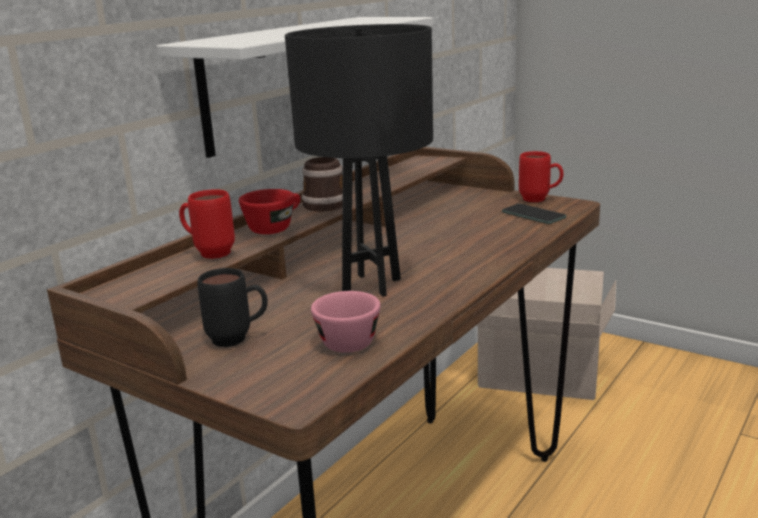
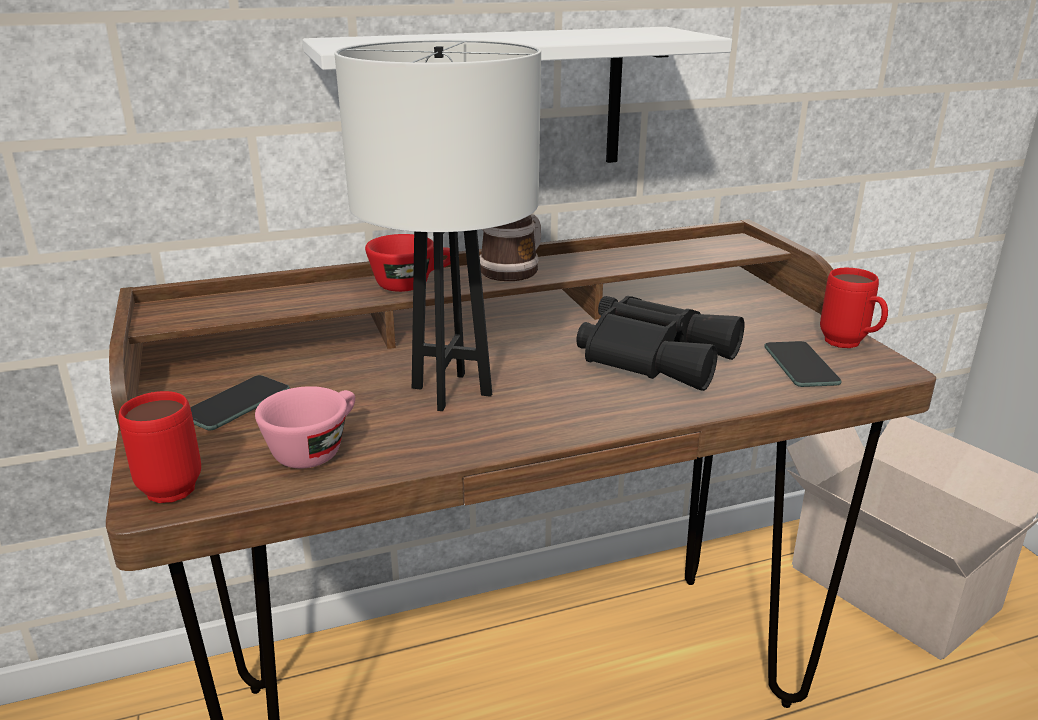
camera: 35 degrees right, 5 degrees up
(209, 253) = (305, 294): red mug -> red mug (169, 484)
(238, 339) = (236, 404): black mug -> phone
(371, 285) = (450, 391): black table lamp -> white table lamp
(453, 232) = (655, 355): none -> black binoculars

